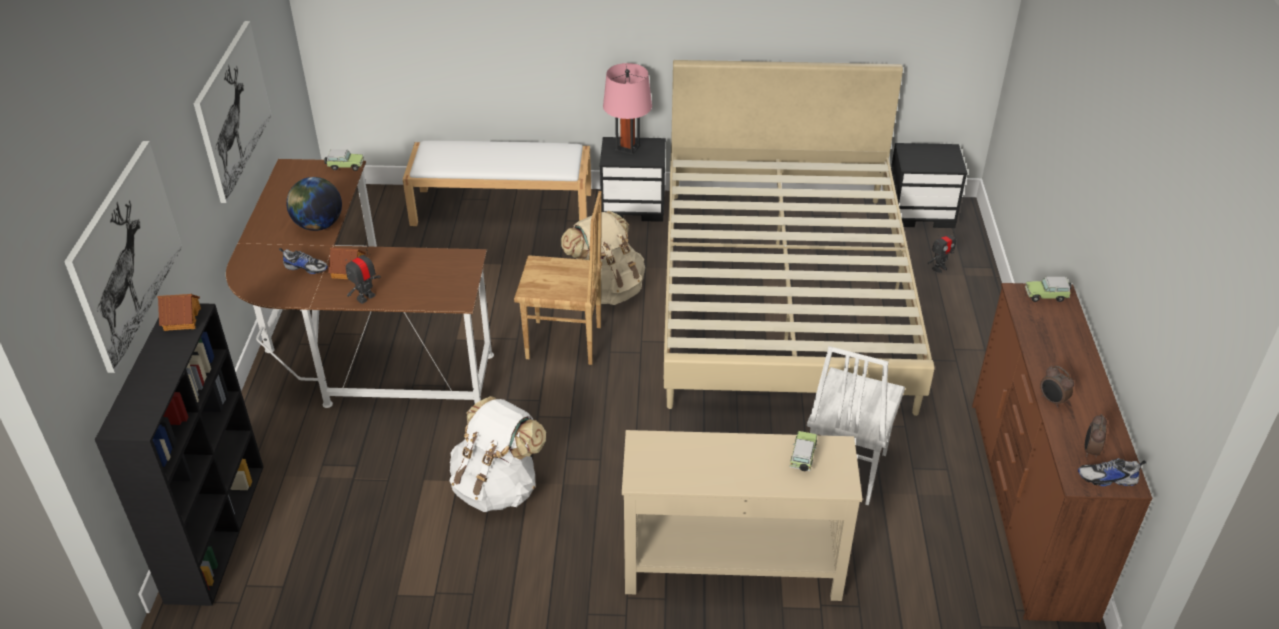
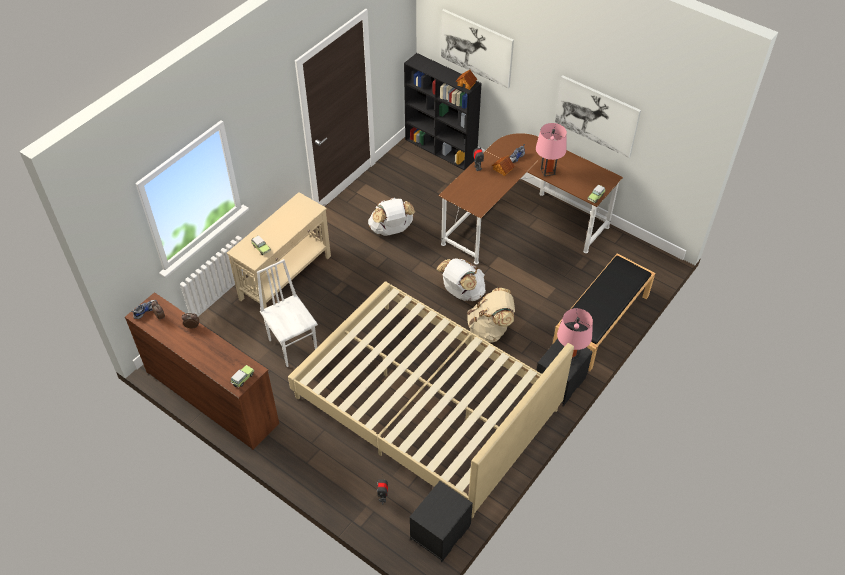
camera: 125 degrees right, 10 degrees up
(318, 225) = (547, 171): globe -> pink table lamp
(503, 208) = (601, 323): white bench -> black bench
(564, 343) = (462, 292): brown chair -> white backpack

